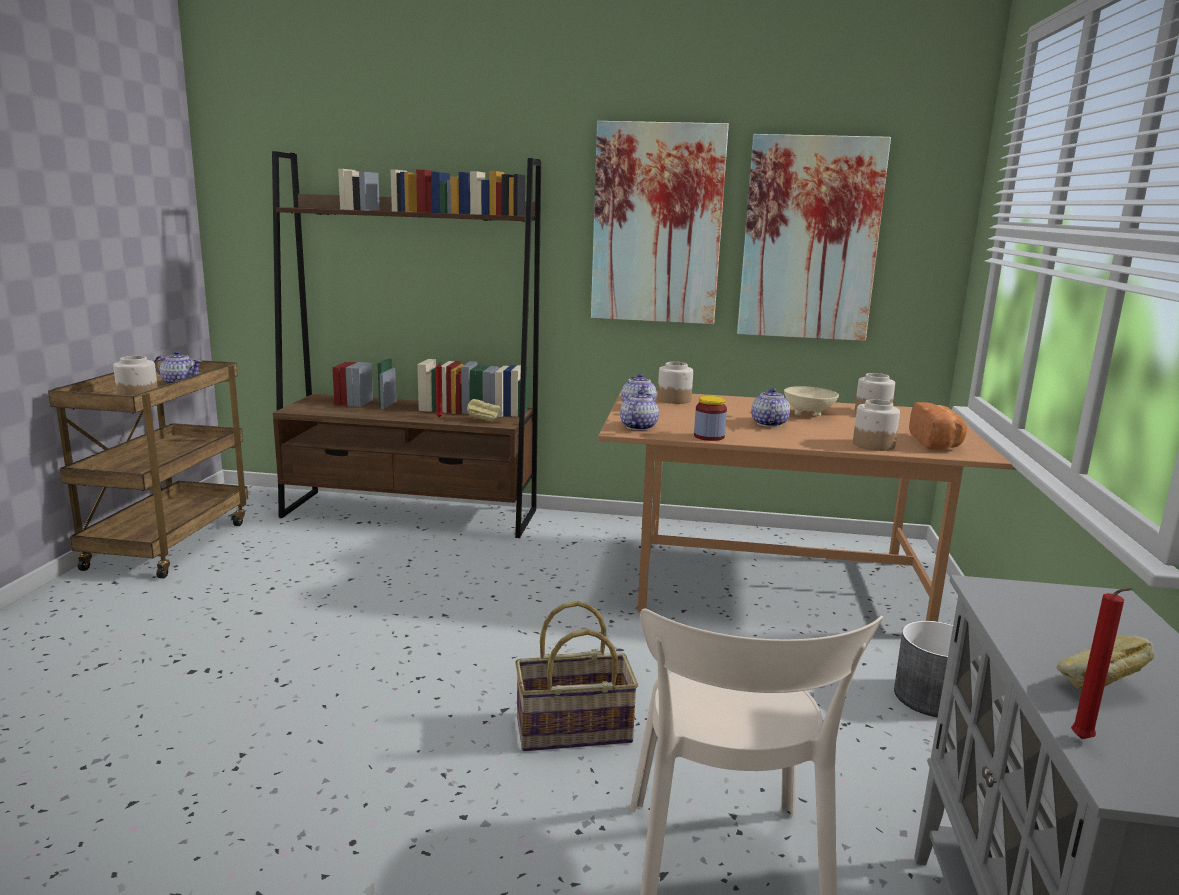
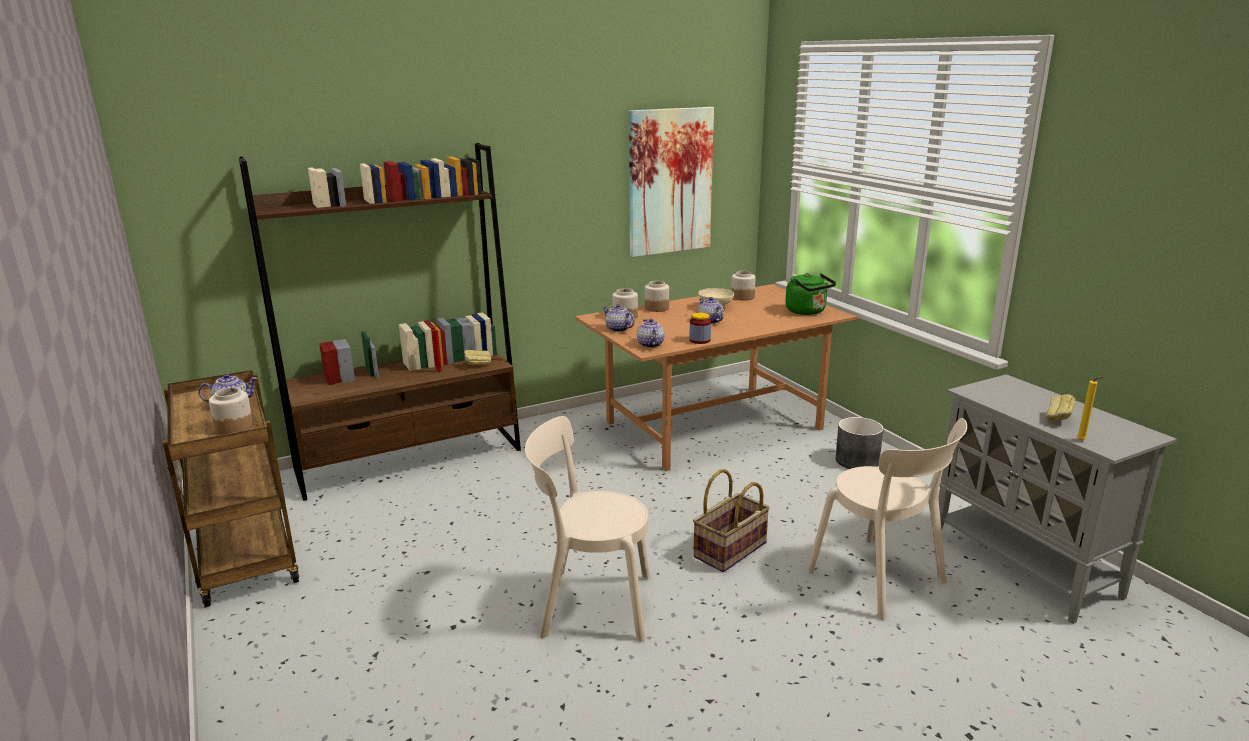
camera: 35 degrees left, 5 degrees up
(331, 713) = (590, 604): none -> beige chair
(657, 224) = (569, 184): picture -> none
(873, 445) = (784, 322): jar -> jar (656, 308)
(937, 443) = (807, 312): bread -> green kettle
(1084, 741) = (1082, 441): red candle -> yellow candle

